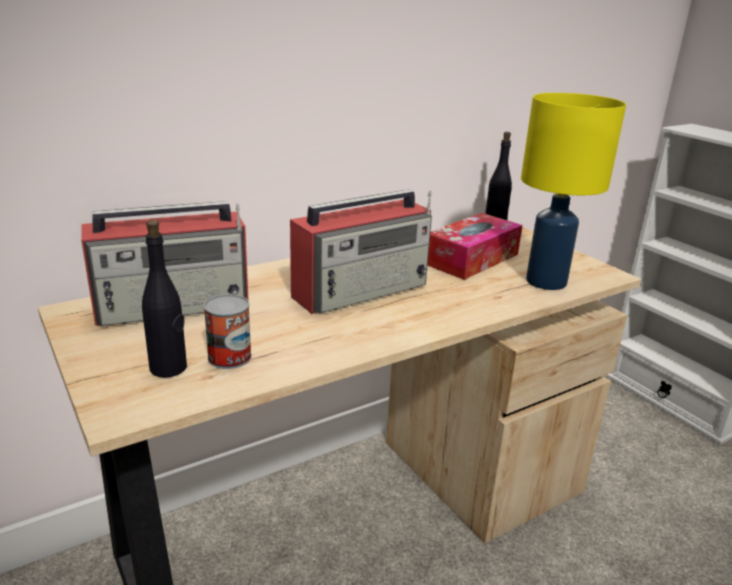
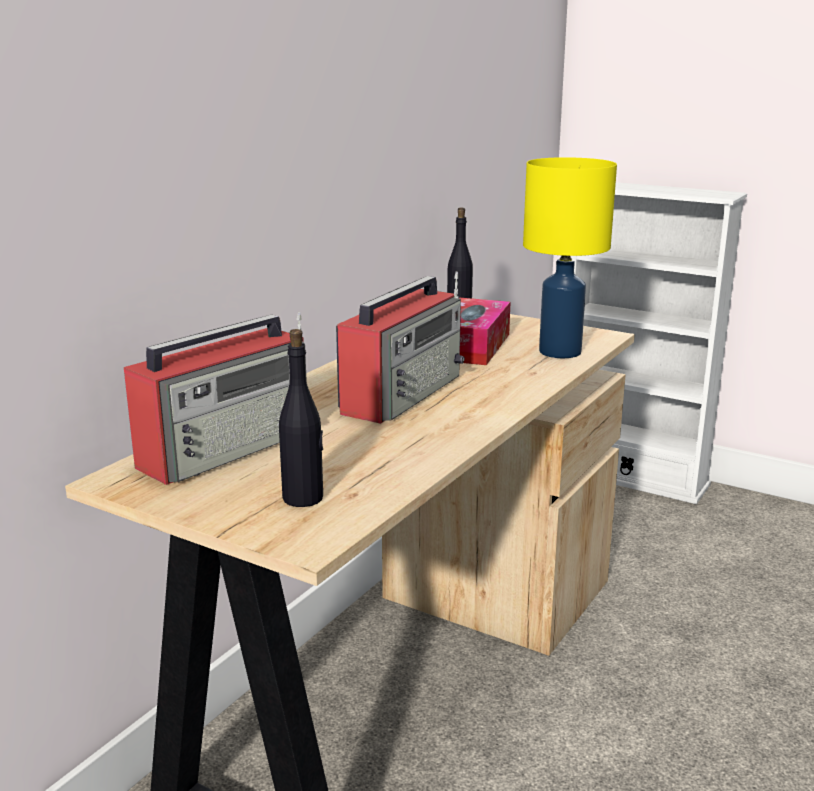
camera: 25 degrees left, 5 degrees down
(229, 357) = (351, 475): can -> none

